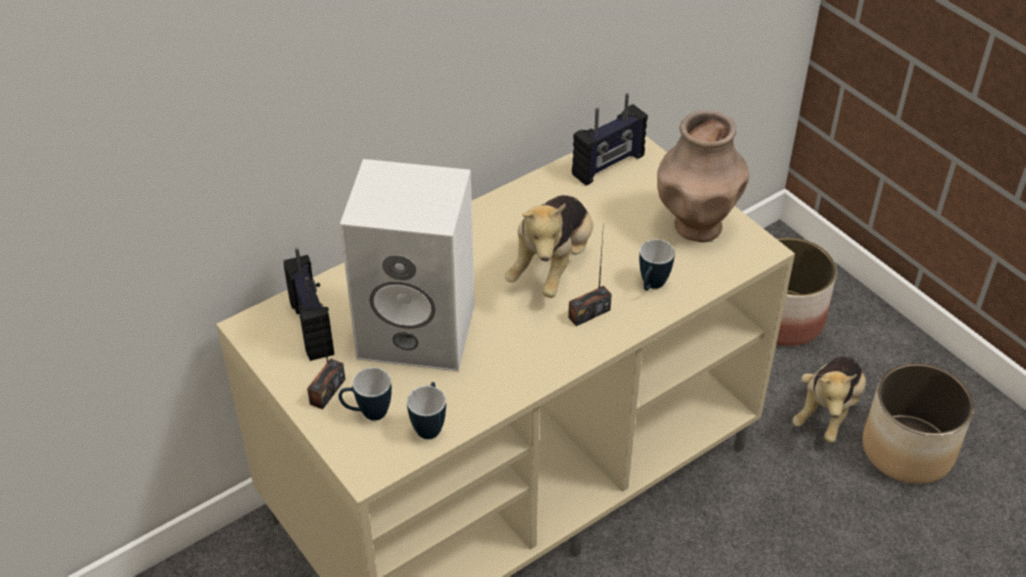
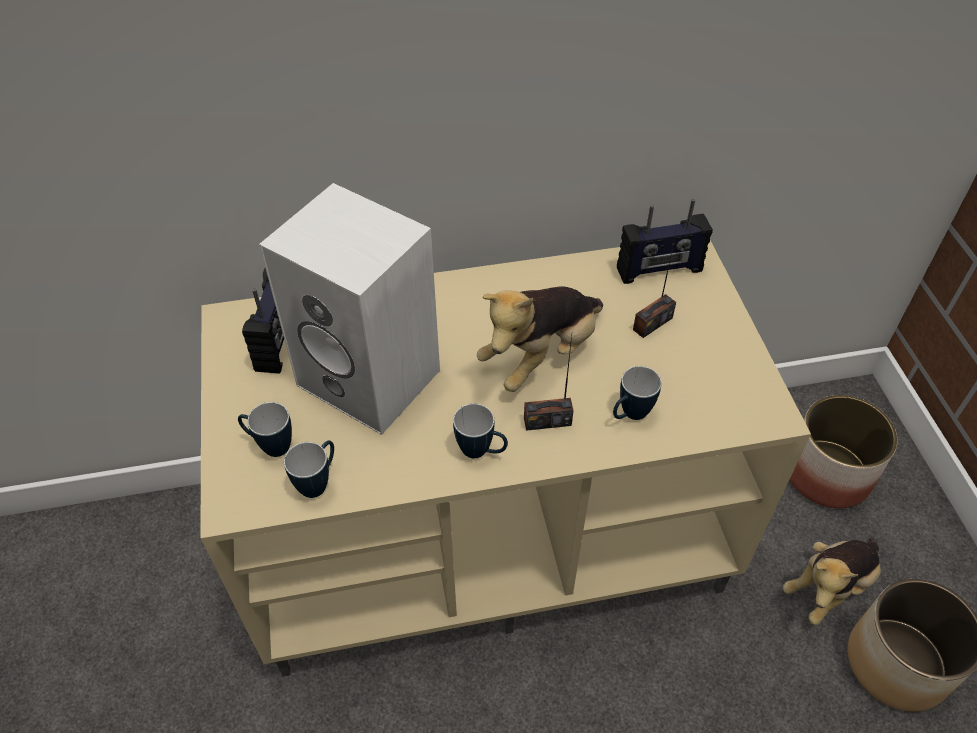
camera: 25 degrees right, 5 degrees up
(327, 391) = (249, 408): radio -> radio (652, 323)
(550, 355) = (481, 452): none -> mug
(696, 226) = (716, 365): brown vase -> none

